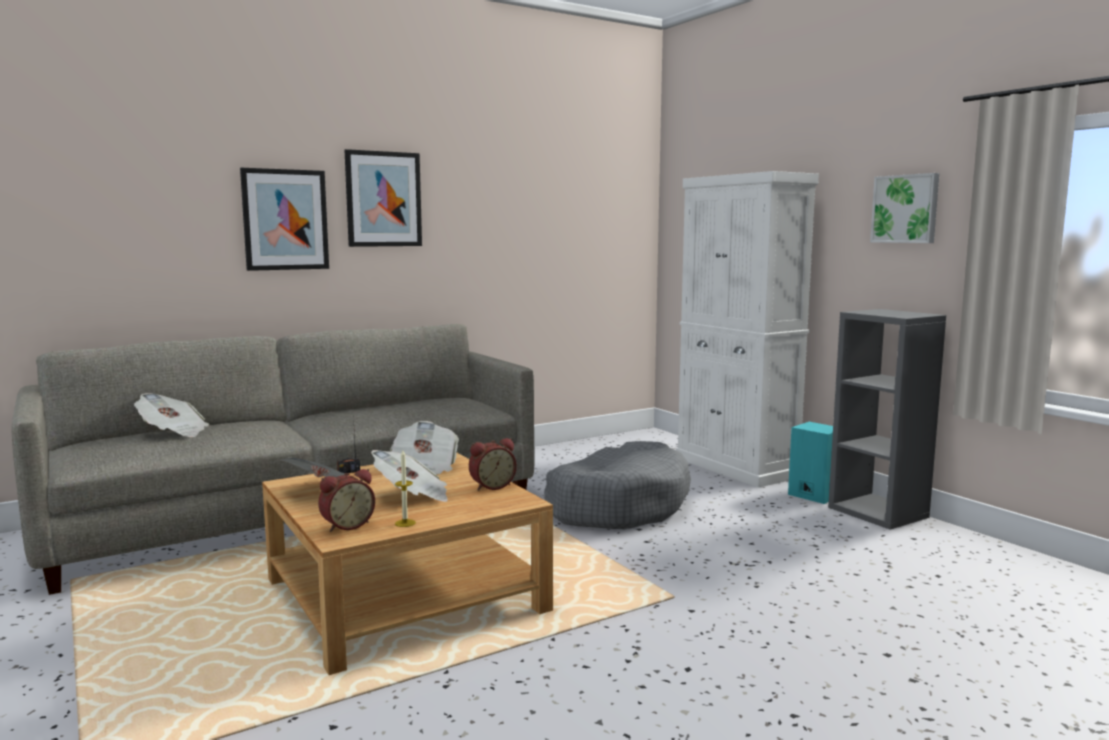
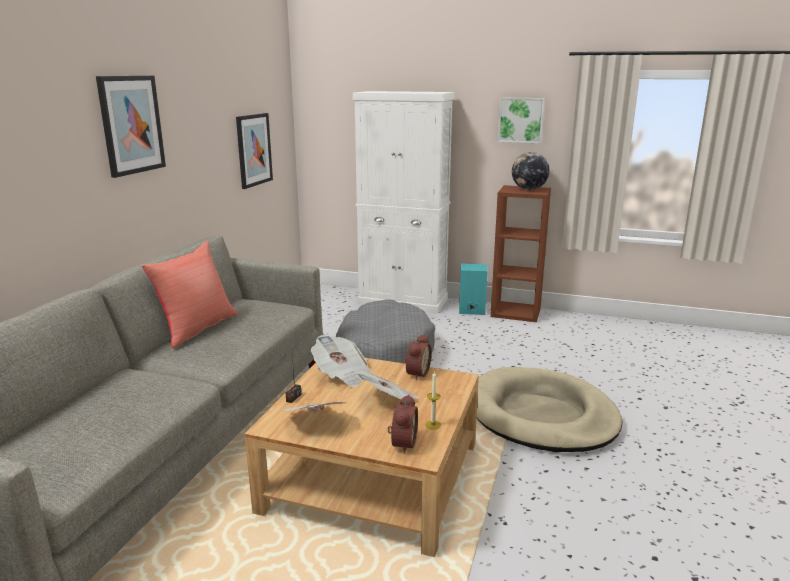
camera: 40 degrees left, 10 degrees up
(174, 432) = (72, 417): newspaper -> none
(285, 220) = (57, 159): picture -> picture (254, 150)
(376, 406) = (197, 328): none -> red pillow
(692, 617) = (541, 415): none -> beige dog bed
(879, 512) = (516, 312): grey bookcase -> brown bookcase
(899, 313) = (529, 189): none -> globe

